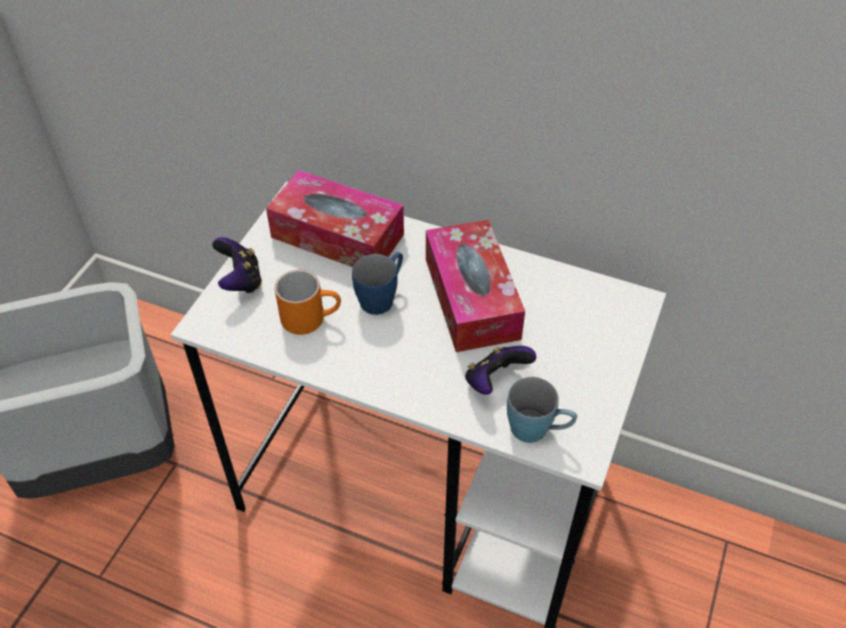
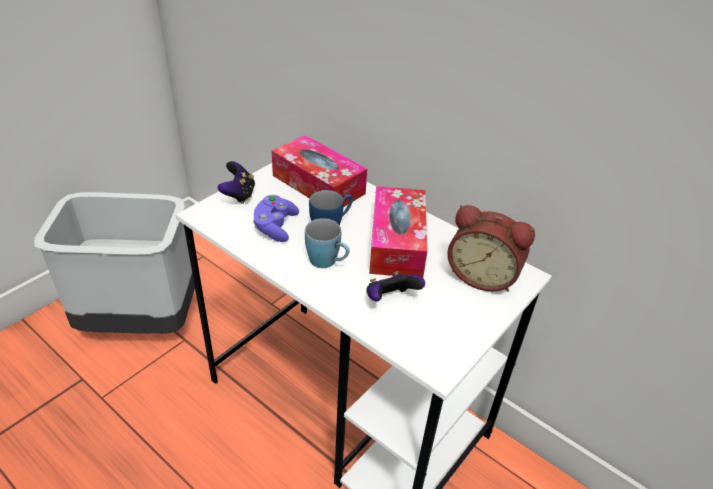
camera: 15 degrees right, 10 degrees down
(311, 317) = (275, 227): orange mug -> purple game controller
(538, 430) = (409, 341): blue mug -> blue mug (328, 262)
(589, 316) = (482, 275): none -> alarm clock

